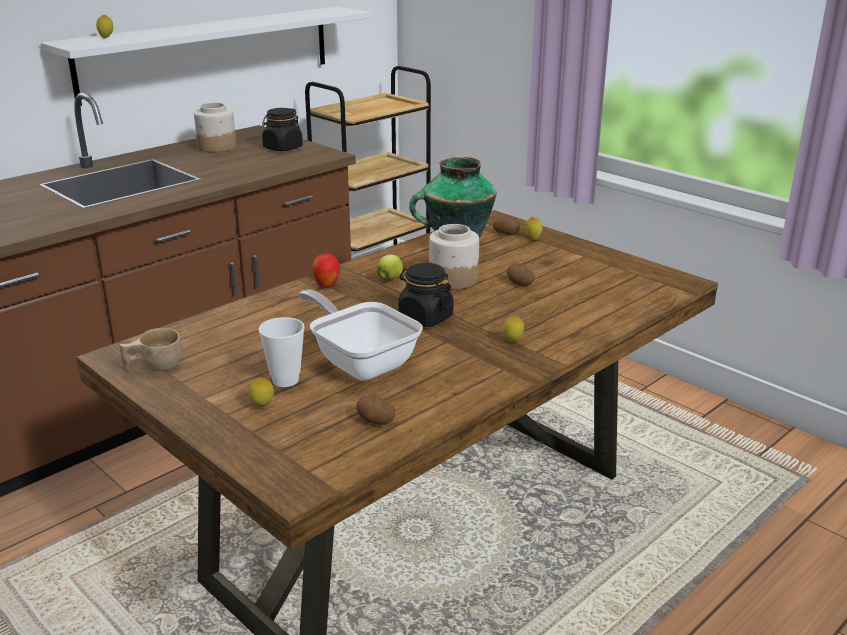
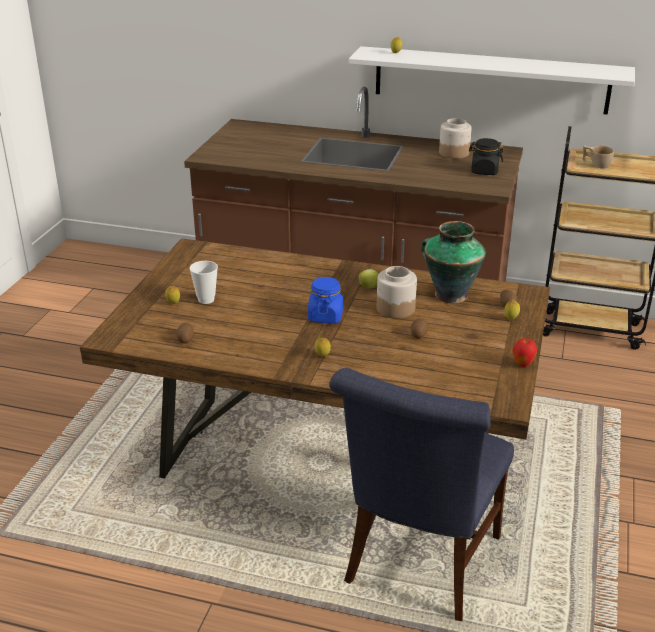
camera: 60 degrees right, 5 degrees up
(153, 367) = (188, 260): beige cup -> beige cup (596, 164)
(326, 286) = (335, 270): apple -> apple (522, 364)
(360, 362) = (247, 314): frying pan -> none
(425, 317) = (325, 316): black jar -> blue jar
(633, 524) = (419, 566): none -> blue chair

